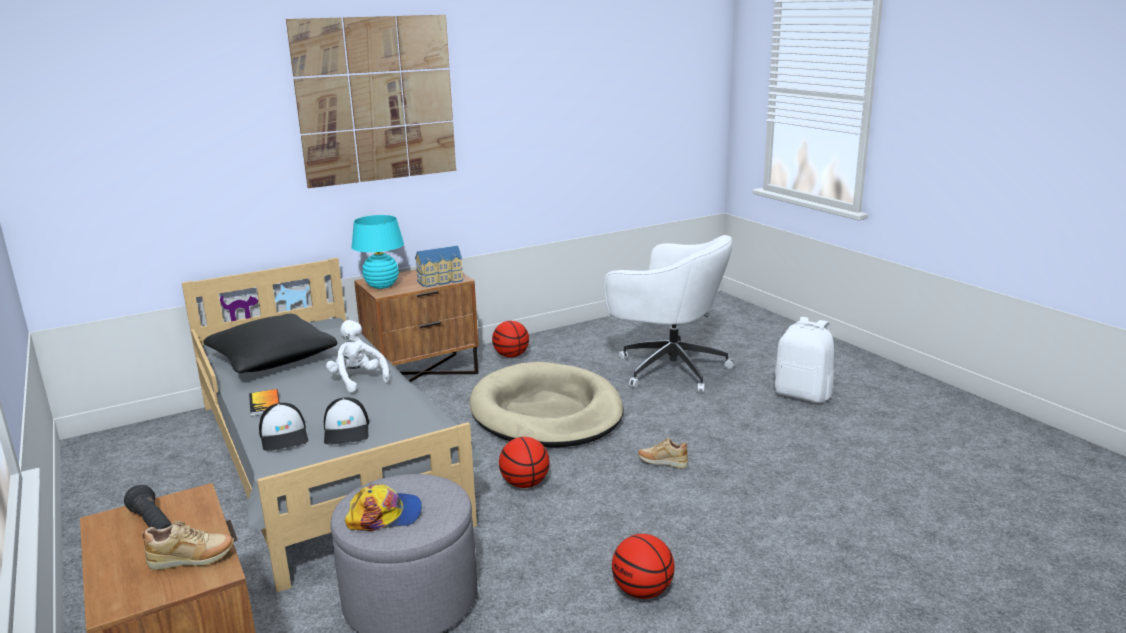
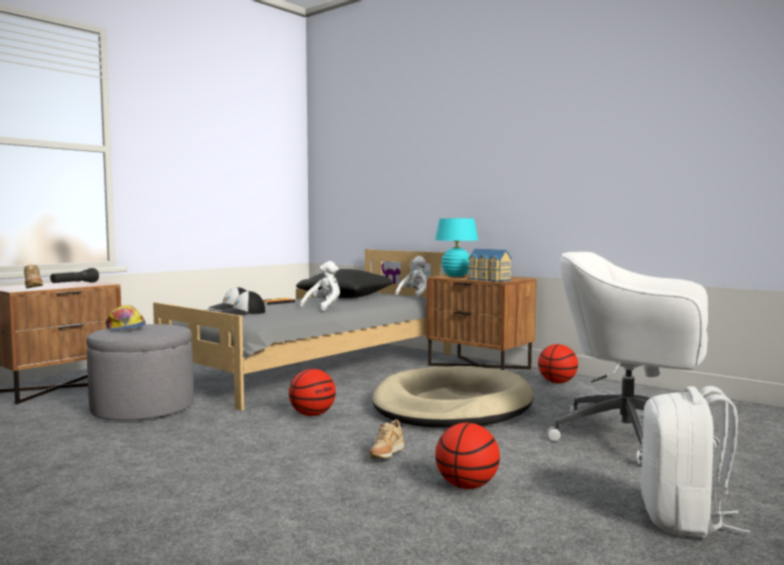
camera: 70 degrees right, 15 degrees down
(314, 324) = (415, 296): none -> white plush toy
(376, 100) = (494, 125): picture -> none
(642, 591) = (143, 469): basketball -> basketball (467, 486)
(662, 463) = (386, 455): beige shoe -> beige shoe turned 150 degrees counterclockwise
(668, 369) = (632, 438): white office chair -> white office chair turned 105 degrees clockwise

